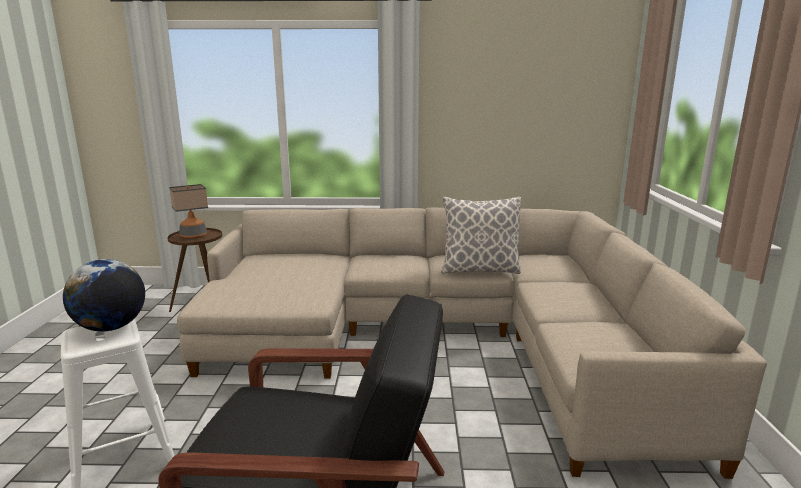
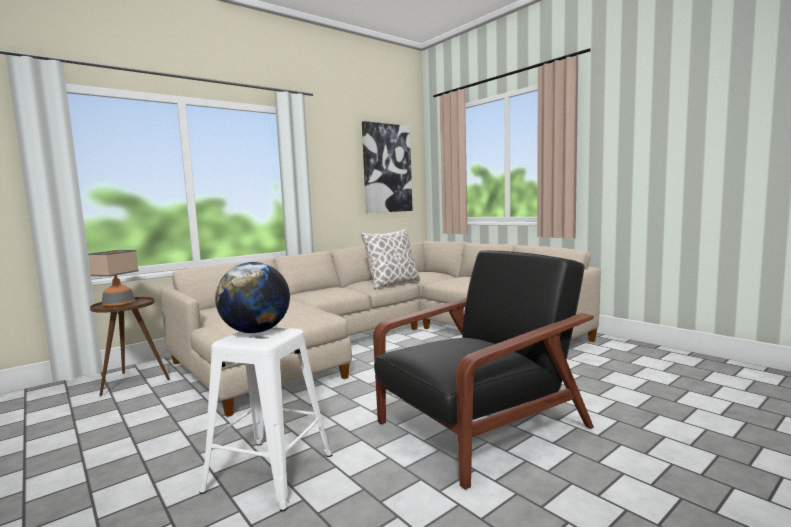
camera: 40 degrees left, 10 degrees down
(554, 95) = (387, 168): none -> picture

